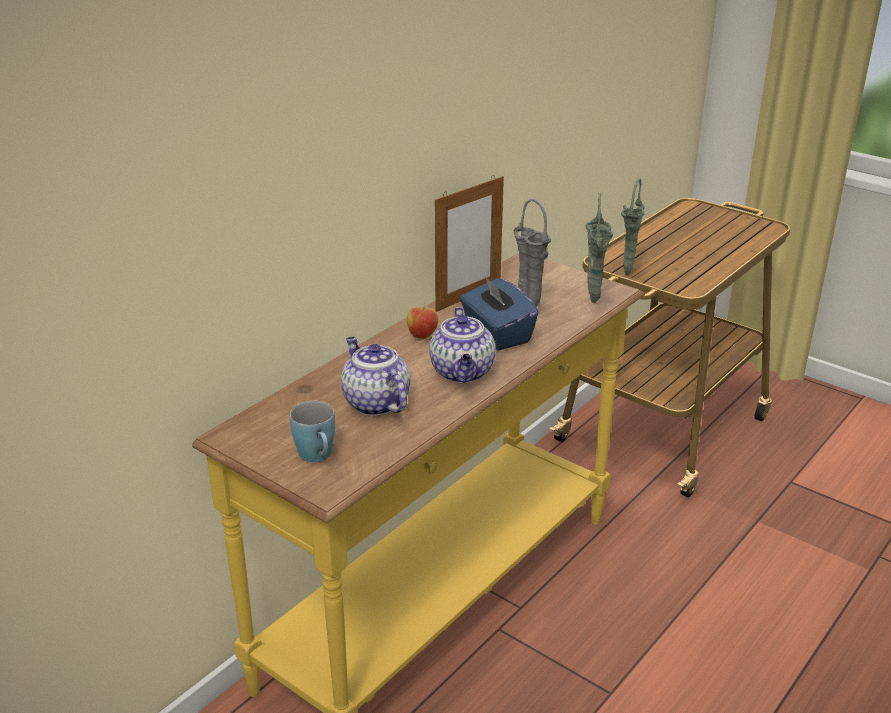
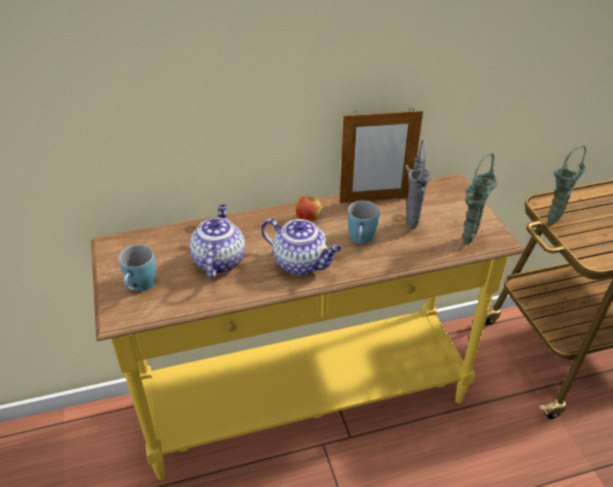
camera: 35 degrees right, 10 degrees up
(463, 373) = (301, 263): teapot -> teapot turned 90 degrees counterclockwise
(496, 334) = (361, 240): blue tissue box -> blue mug

